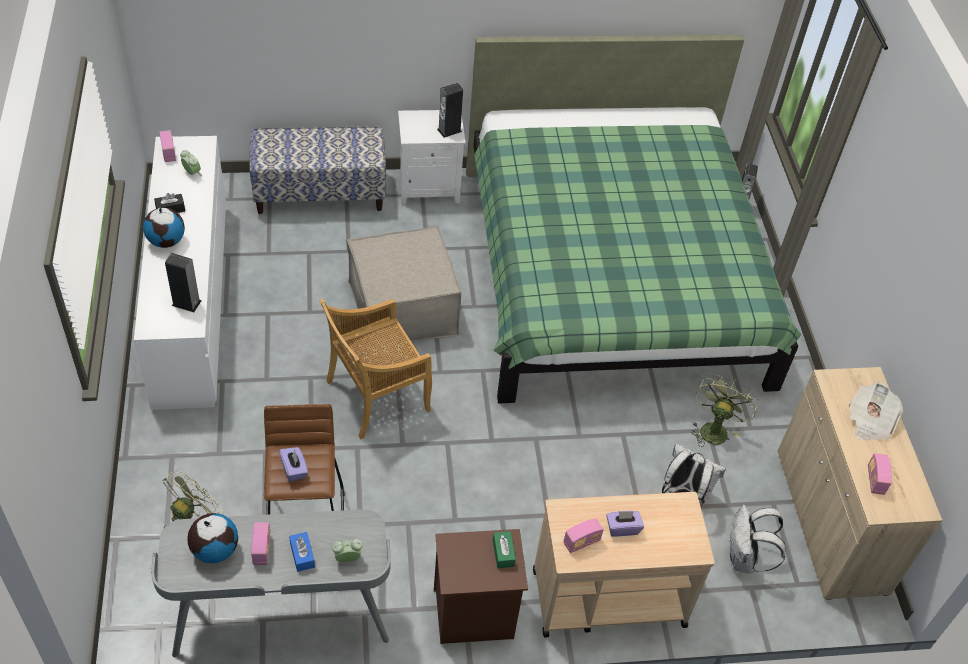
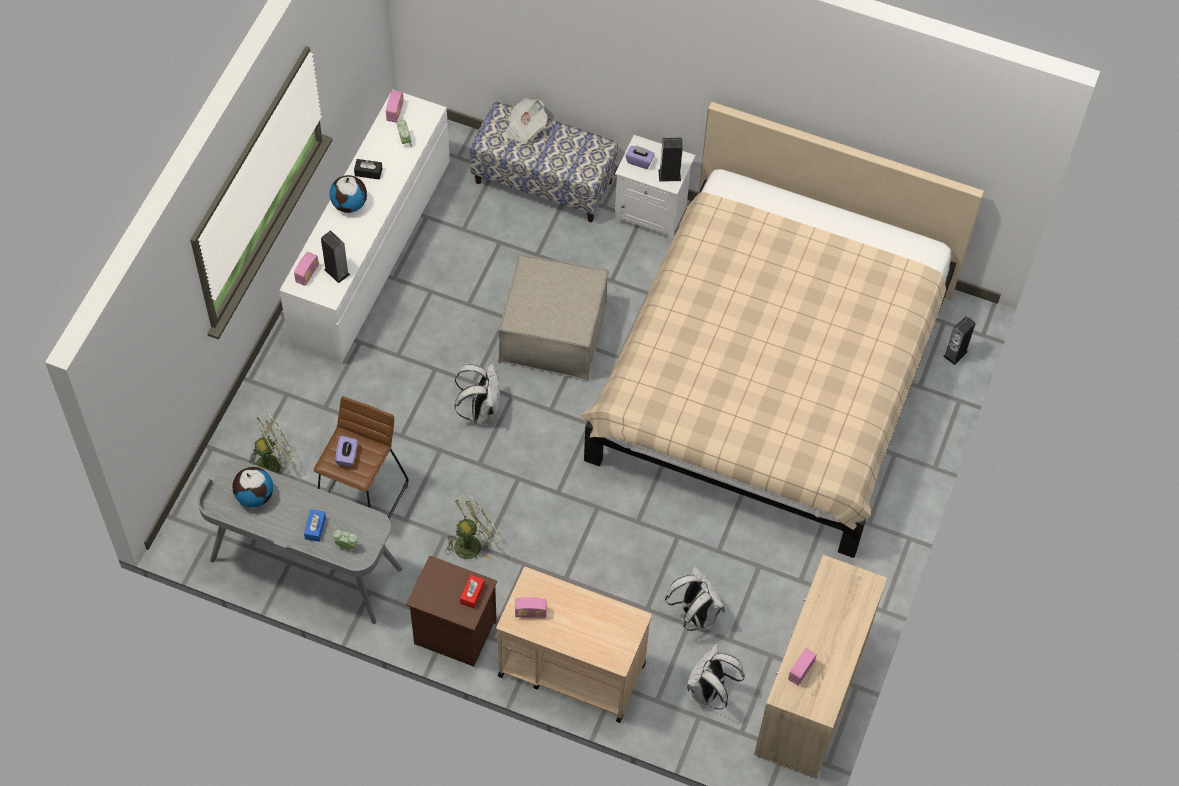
camera: 30 degrees right, 10 degrees up
(262, 550) = (288, 511): radio -> radio (307, 274)
(376, 397) = (481, 410): beige chair -> white backpack
(503, 553) = (472, 594): green tissue box -> red tissue box
(610, 275) = (770, 377): green bed -> beige bed
(622, 528) = (570, 616): purple tissue box -> purple tissue box (639, 161)
(714, 428) = (765, 567): green fan -> green fan (472, 542)
(869, 422) = (836, 621): newspaper -> newspaper (524, 128)

